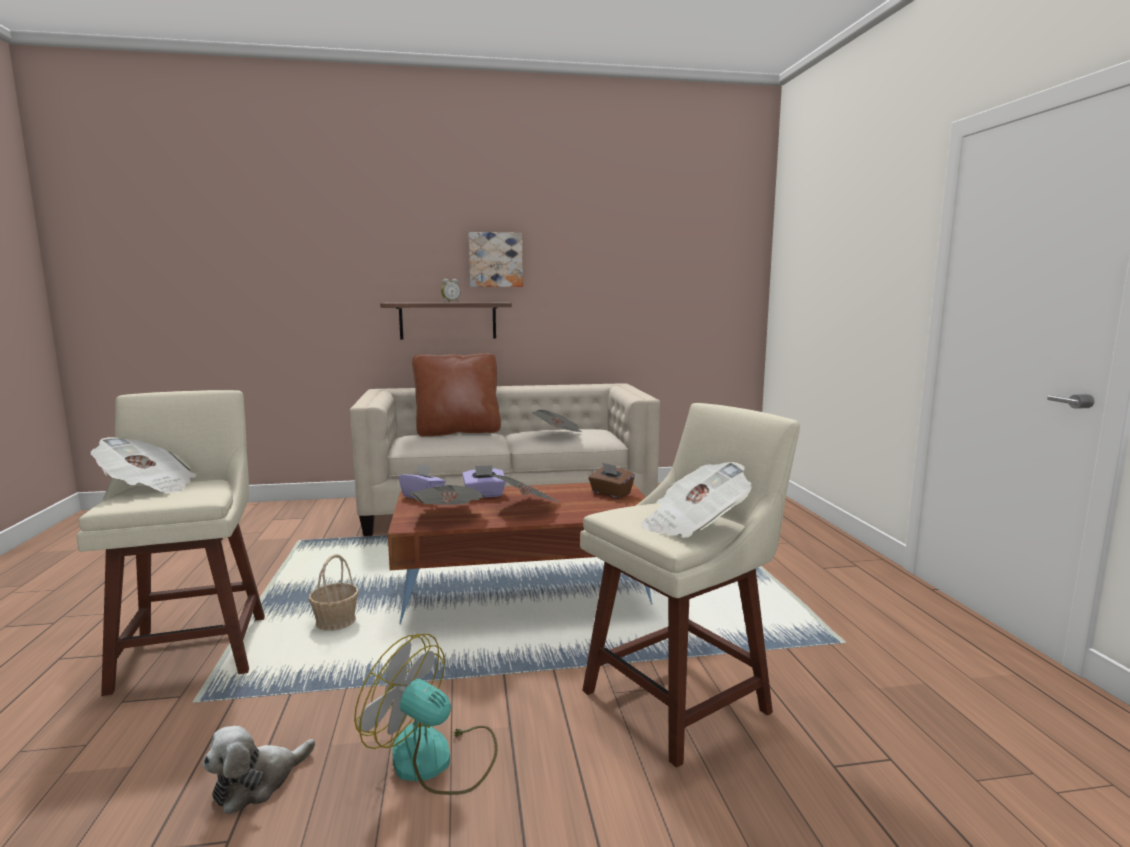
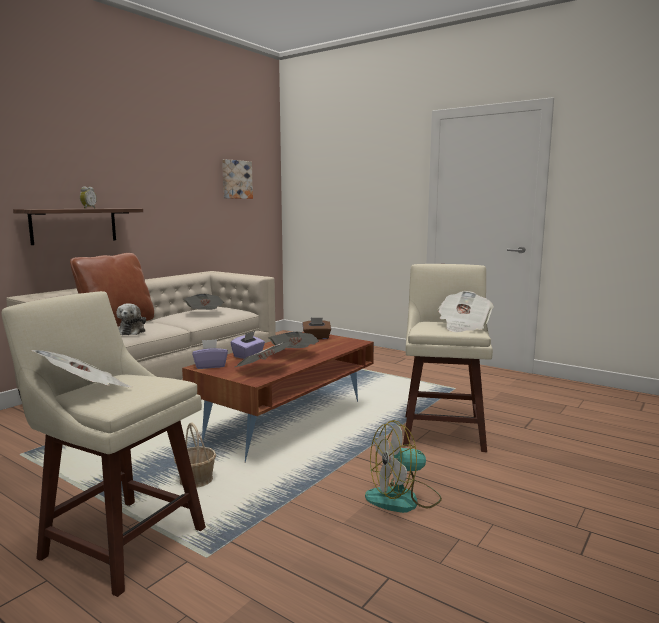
camera: 45 degrees left, 0 degrees up
(258, 783) = (346, 555): plush toy -> plush toy (132, 331)
(495, 260) = (111, 170): picture -> picture (236, 179)

